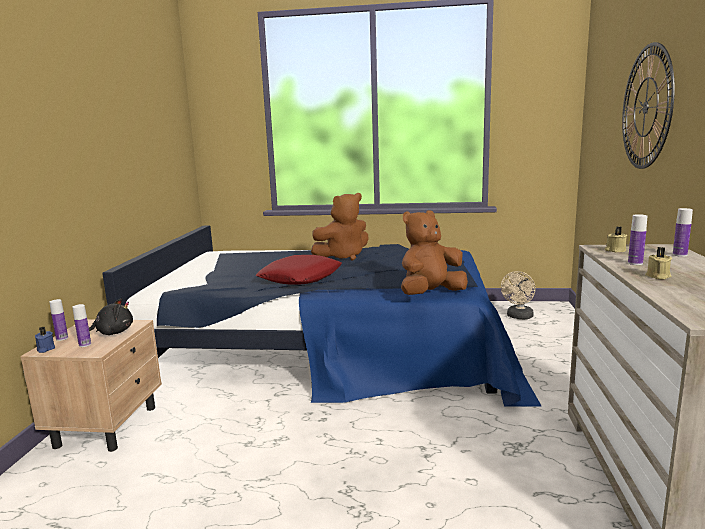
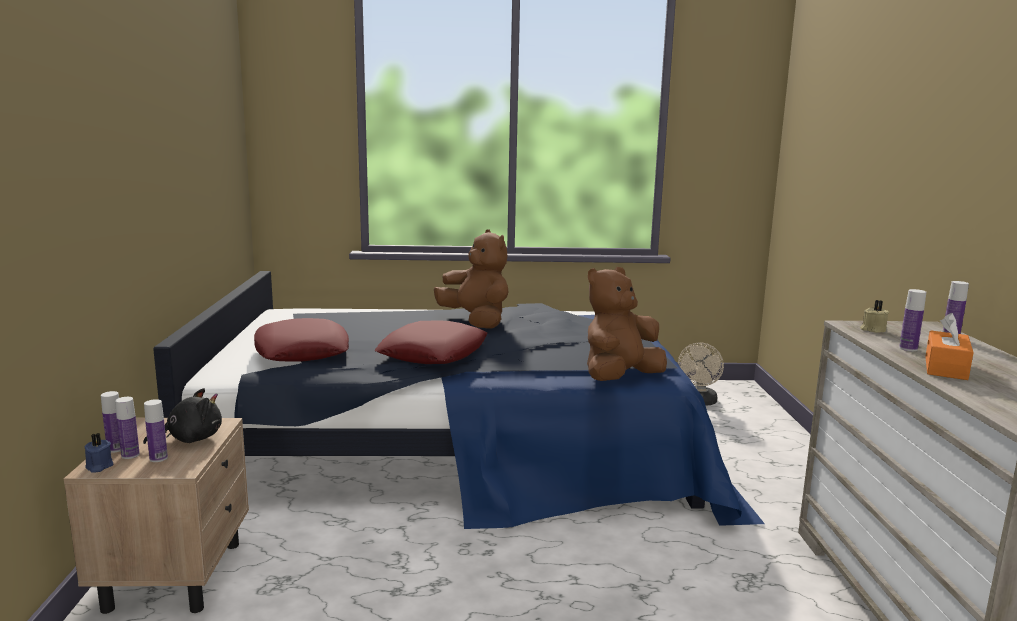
camera: 10 degrees left, 0 degrees up
(68, 342) = (130, 455): none -> bottle
(211, 277) = (301, 351): none -> red pillow
(343, 256) = (476, 321): brown plush toy -> brown plush toy turned 90 degrees counterclockwise
(646, 107) = (886, 146): wall clock -> none
(657, 276) = (945, 368): beige candle -> orange tissue box

